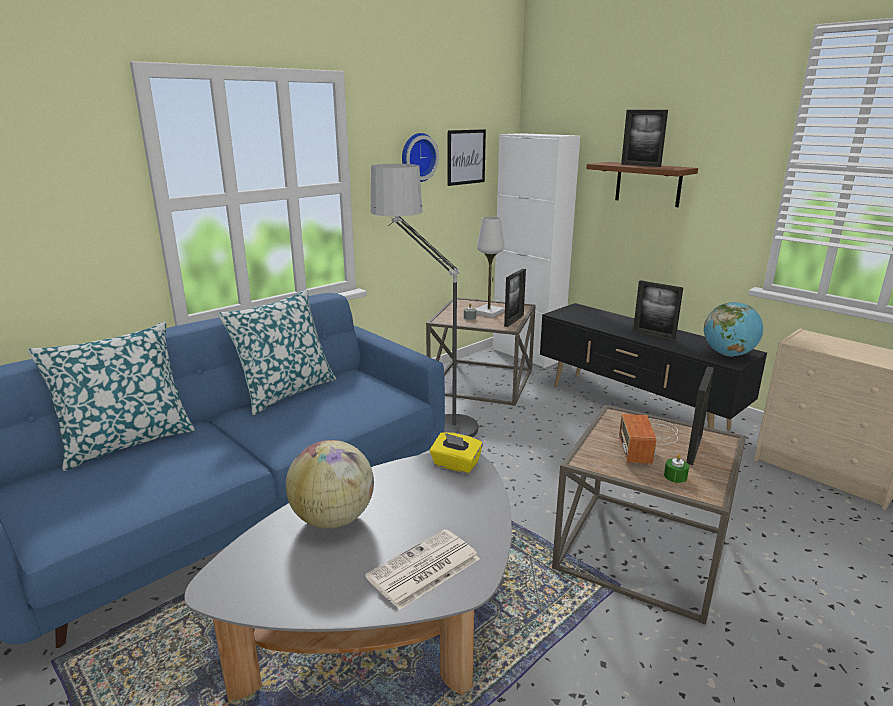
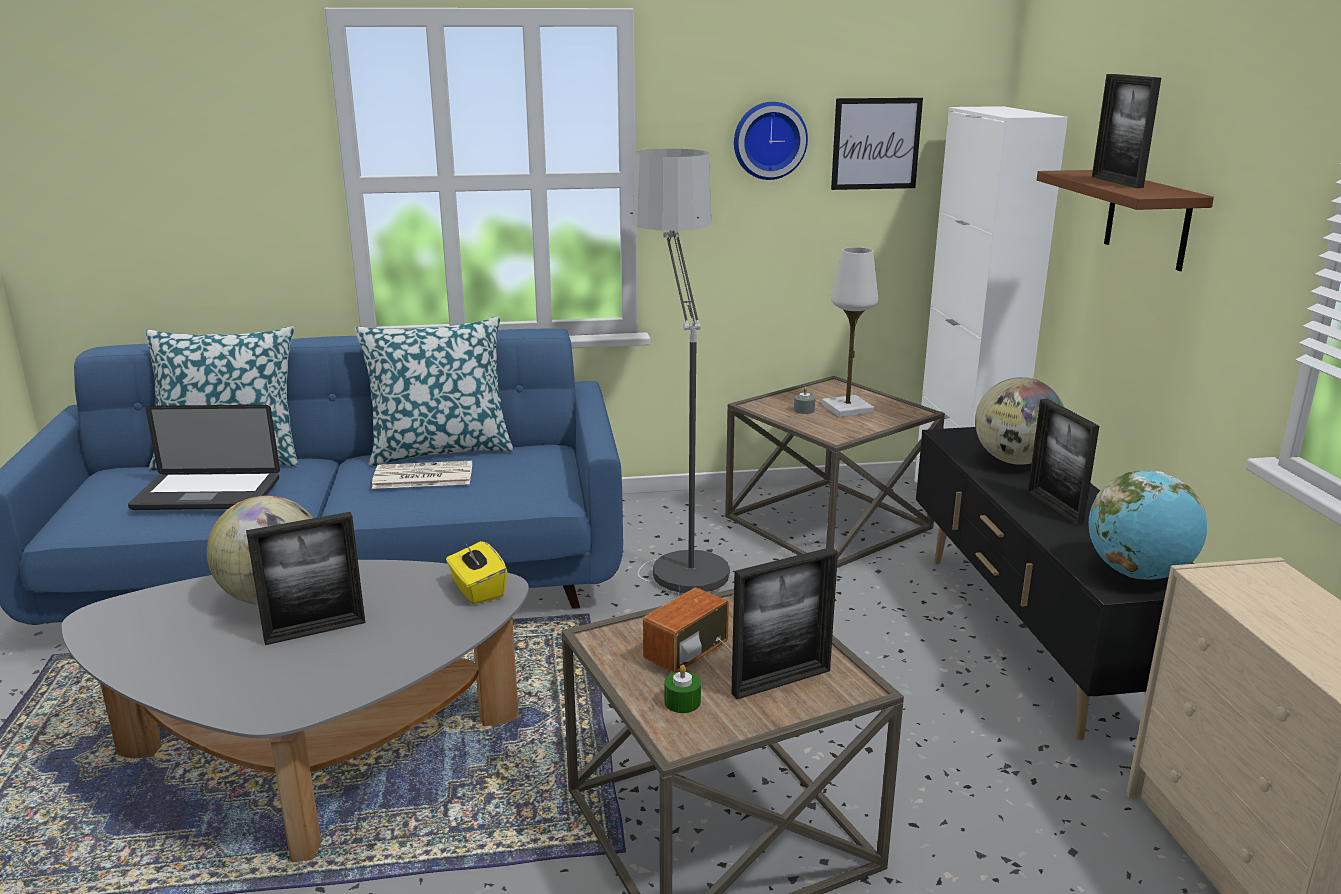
camera: 35 degrees right, 0 degrees up
(158, 470) = (207, 494): none -> laptop
(423, 569) = (267, 679): newspaper -> newspaper (421, 477)
(514, 321) = (860, 429): picture frame -> picture frame (315, 631)
(604, 319) = (1014, 461): none -> globe

